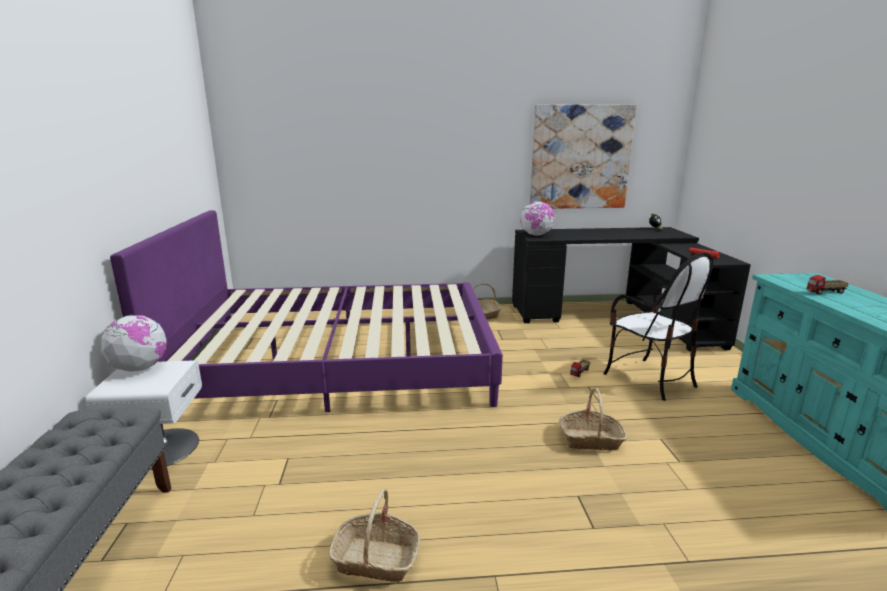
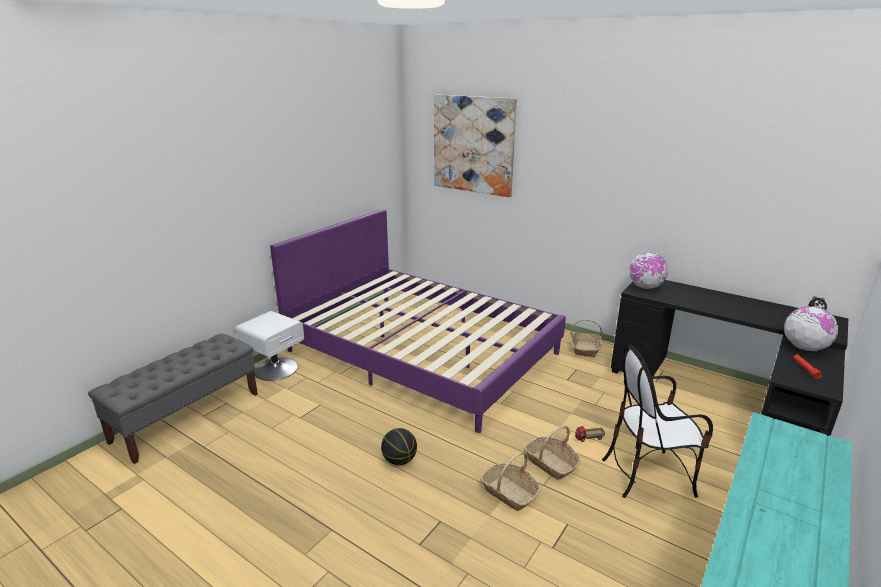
camera: 40 degrees right, 5 degrees up
(139, 368) = (272, 317): globe -> globe (804, 348)
(376, 559) = (293, 483): basket -> basket (551, 463)
(462, 466) = (399, 460): none -> basketball
(580, 157) = (729, 211): picture -> picture (473, 145)
(649, 379) = (648, 474): chair -> chair turned 75 degrees clockwise
(825, 292) = (779, 464): toy truck -> none

